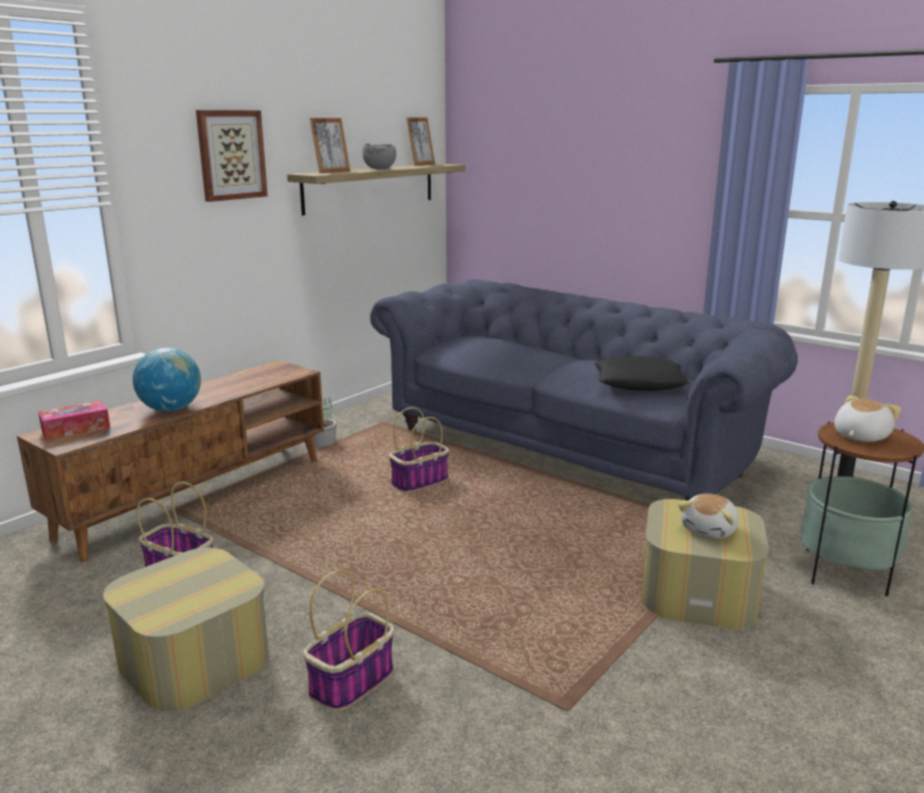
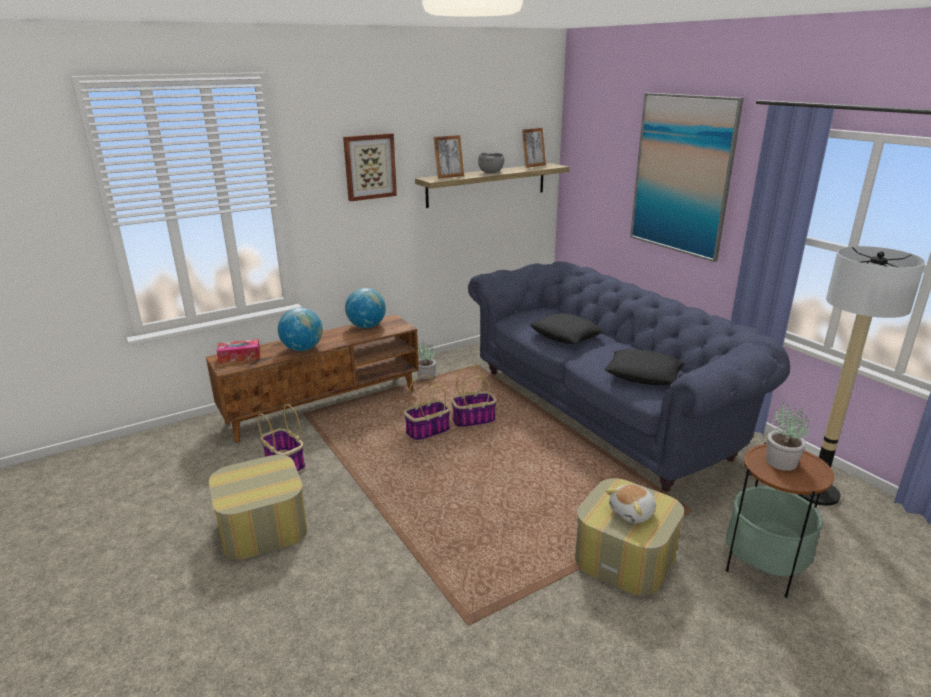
camera: 20 degrees right, 5 degrees up
(247, 376) = (366, 326): none -> globe
(351, 683) = (343, 567): basket -> basket (427, 432)
(518, 357) = (566, 334): none -> black pillow
(619, 158) = (682, 175): none -> picture
(859, 436) = (780, 462): plush toy -> potted plant

